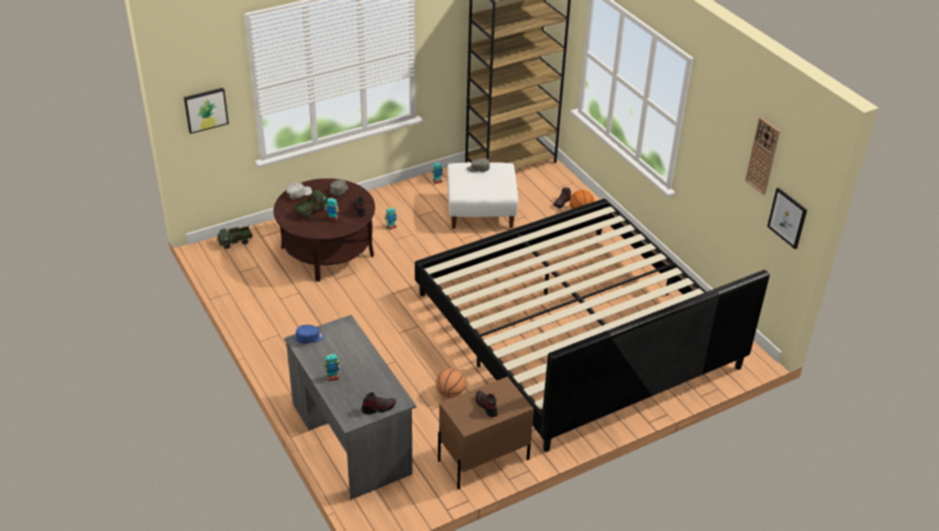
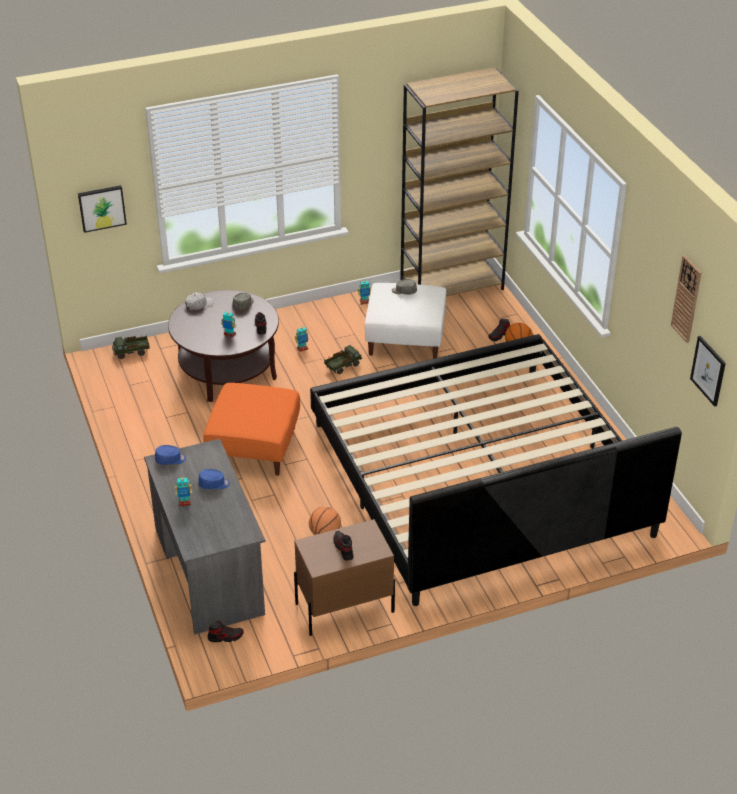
camera: 10 degrees right, 0 degrees up
(312, 210) = (209, 324): toy truck -> toy truck (343, 366)
(356, 357) = (214, 484): none -> blue cap
(367, 319) = (253, 447): none -> orange ottoman
(378, 408) = (225, 538): shoe -> shoe (225, 637)

